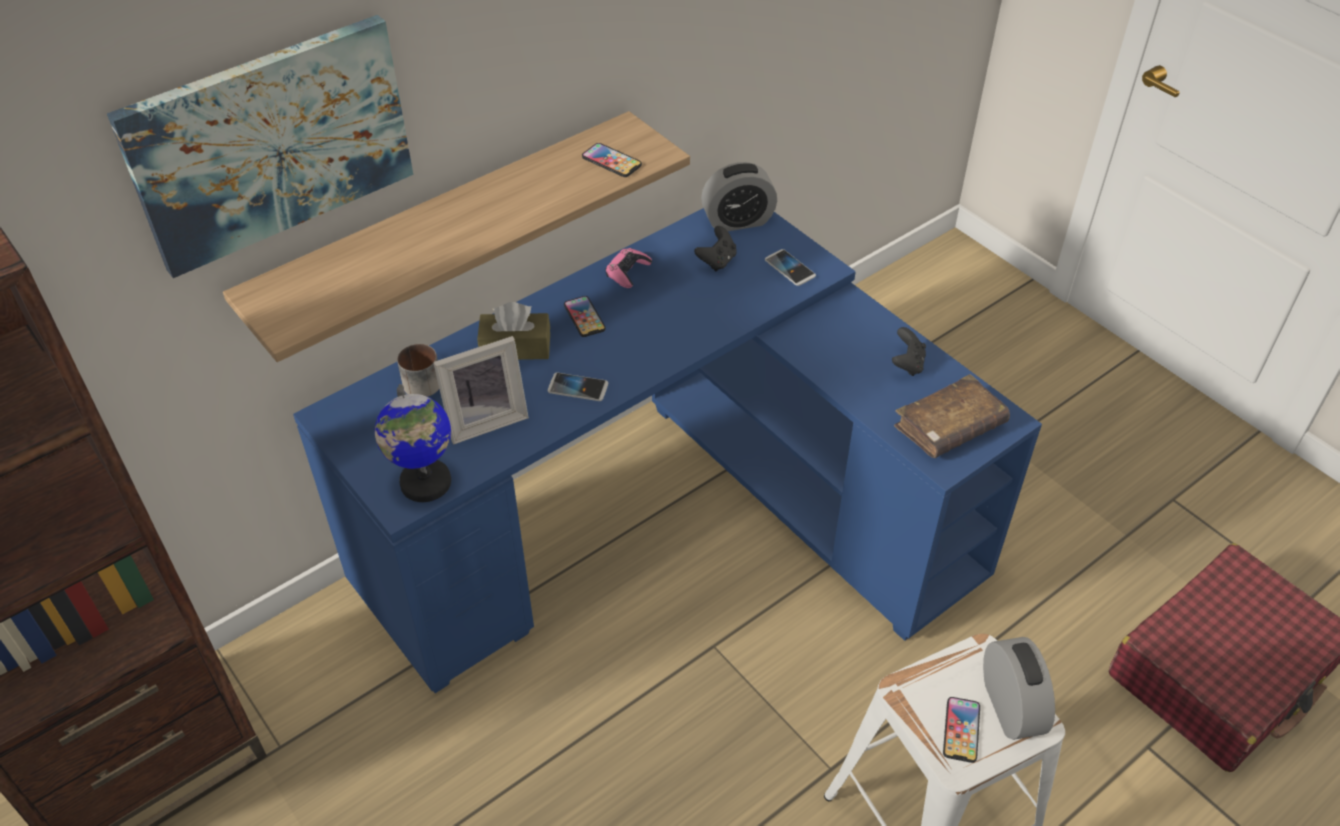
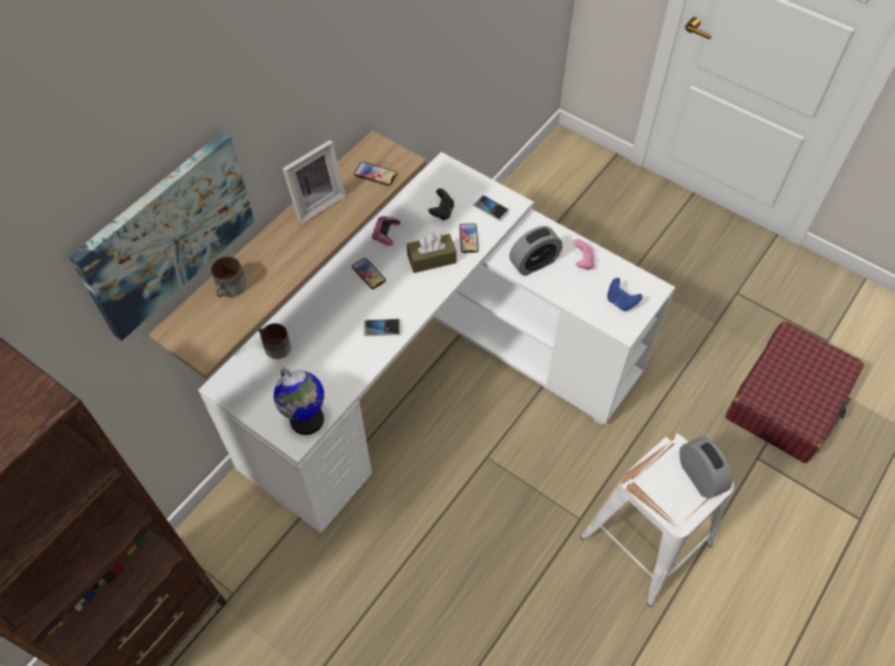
camera: 15 degrees left, 10 degrees up
(356, 259) = (231, 289): none -> mug
(485, 419) = (329, 365): picture frame -> picture frame (316, 202)
(515, 347) = (330, 306): brown tissue box -> brown tissue box (431, 259)
(671, 519) = (435, 377): blue desk -> white desk
(738, 221) = (446, 178): alarm clock -> alarm clock (534, 263)
(907, 364) = (583, 262): black game controller -> pink game controller
(949, 427) = (621, 302): brown book -> blue game controller
(961, 730) = (676, 498): phone -> phone (468, 238)

